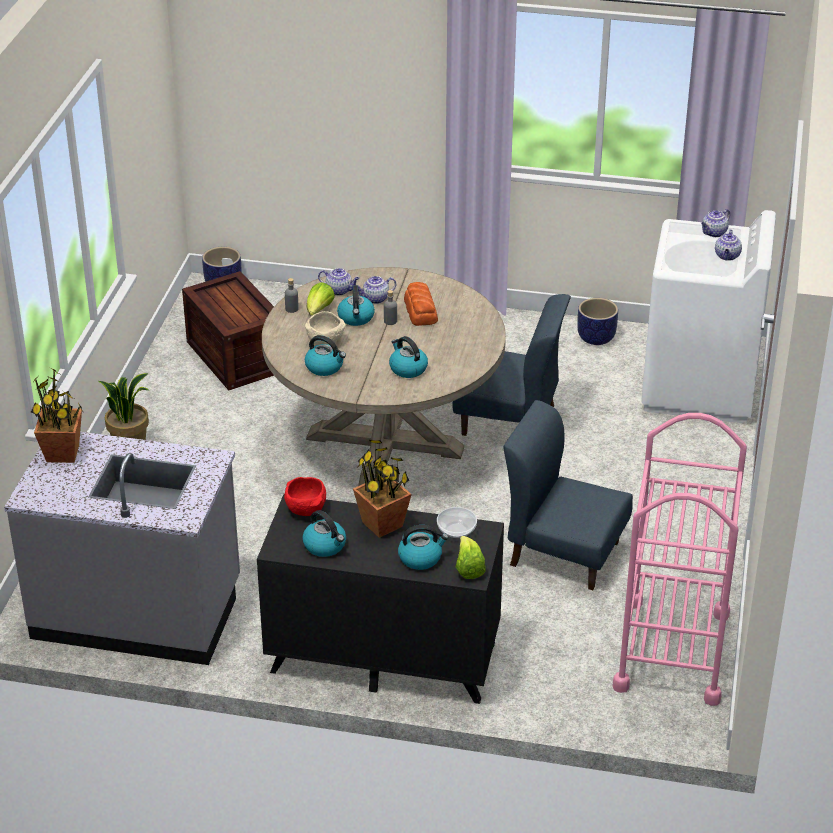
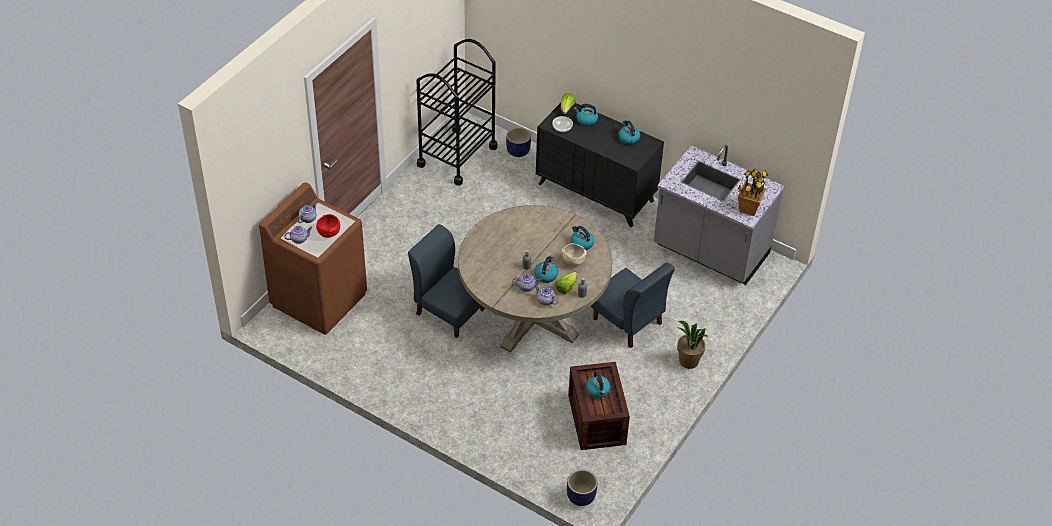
camera: 160 degrees left, 10 degrees up
(307, 511) = (629, 158): red bowl -> red bowl (328, 233)
(383, 524) = (595, 141): potted plant -> none
(407, 369) = (535, 228): kettle -> kettle (598, 390)
(421, 310) = (503, 269): bread -> none
(564, 553) = (474, 219): blue chair -> blue chair (627, 321)
(595, 338) = (352, 360): planter -> planter (518, 151)
(672, 650) = (457, 156): pink cart -> black cart
(699, 388) = (319, 299): white washing machine -> brown washing machine

